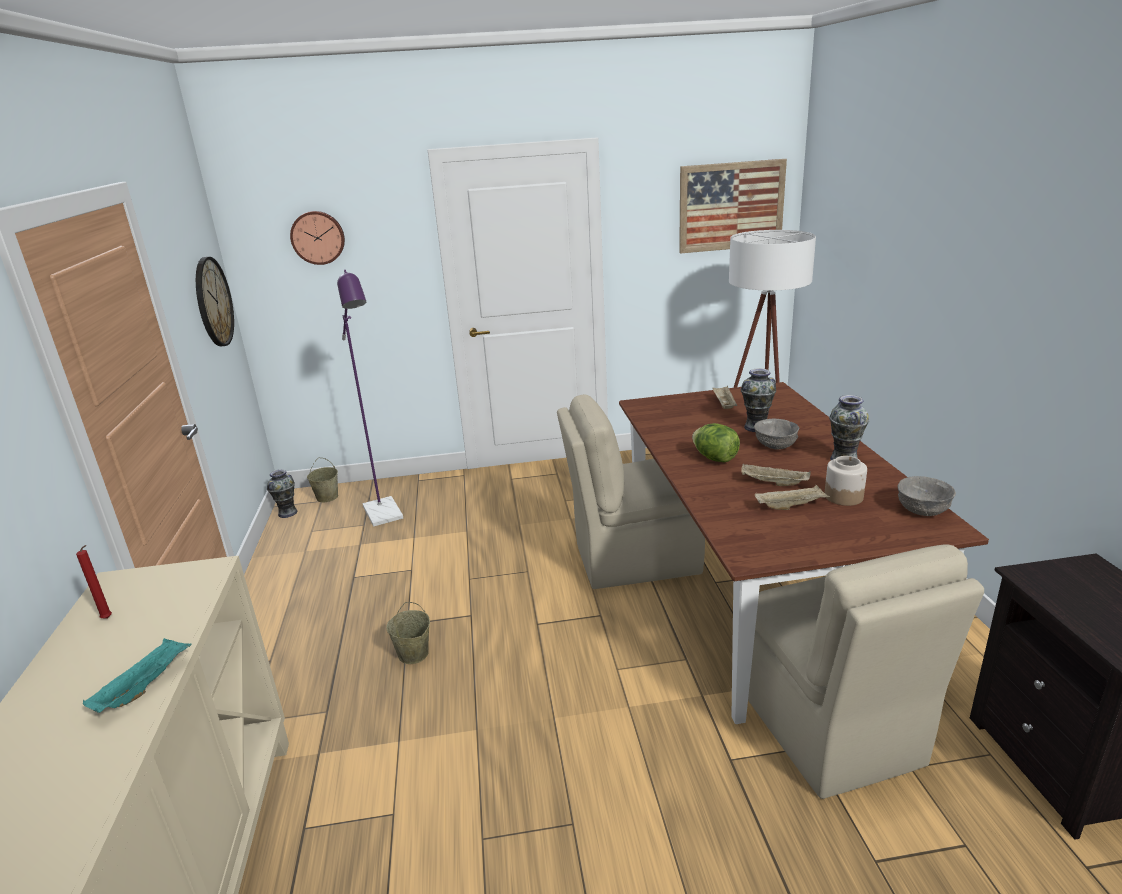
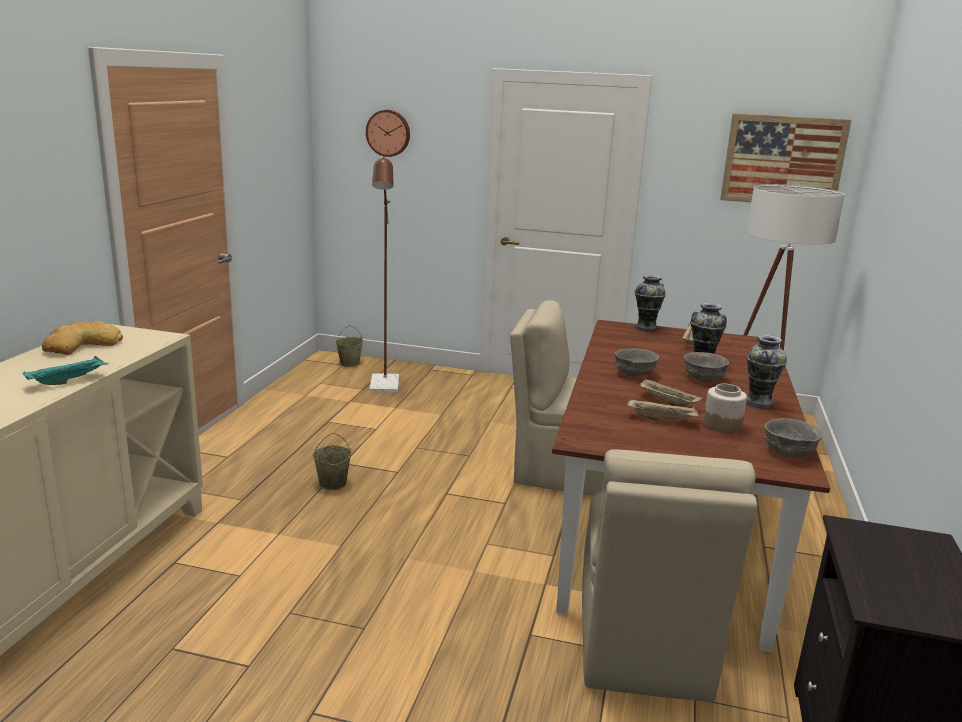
camera: 20 degrees right, 5 degrees down
(108, 618) = (81, 345): red candle -> bread
(213, 302) = (288, 170): wall clock -> none
(287, 513) = (311, 366): vase -> vase (646, 328)
(385, 516) = (384, 387): purple floor lamp -> brown floor lamp
(715, 458) = (634, 374): lettuce -> grey bowl

